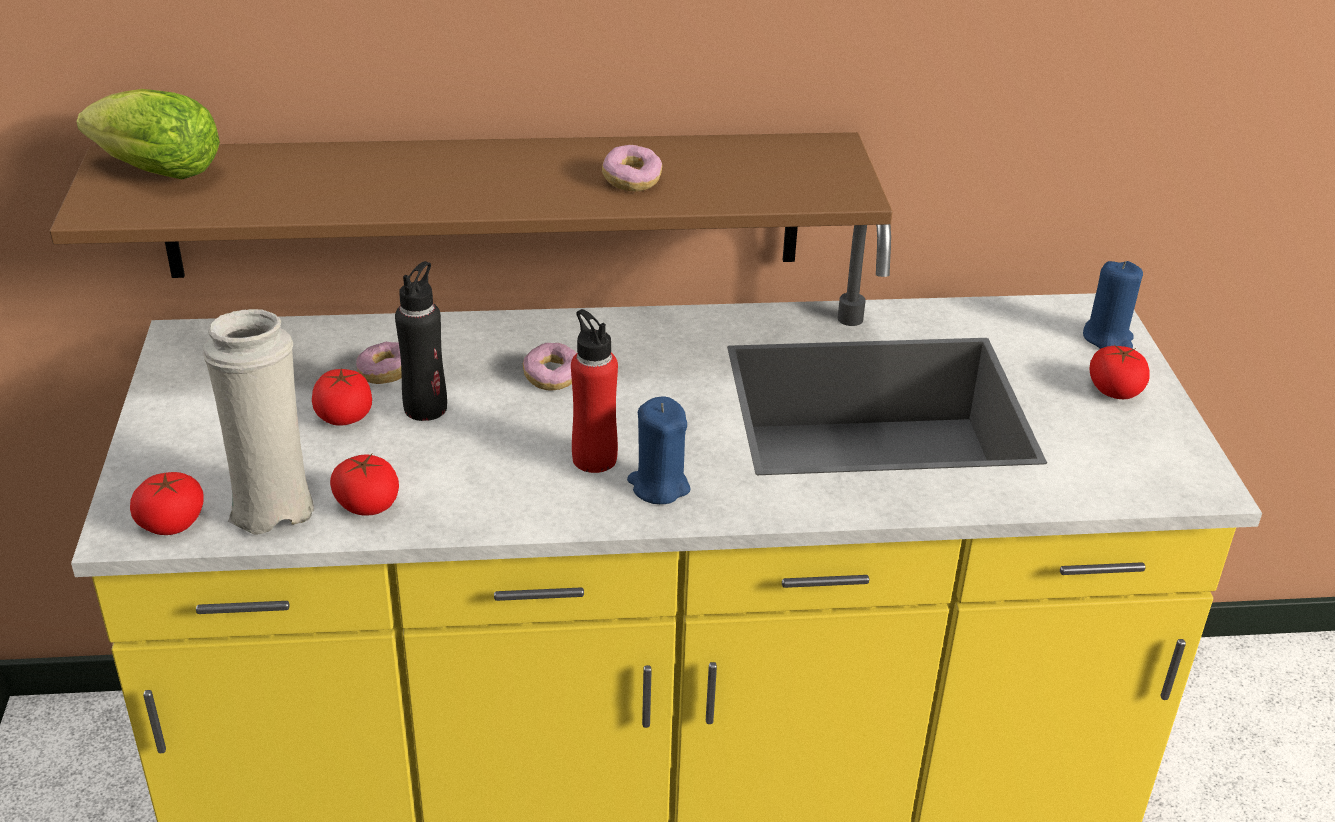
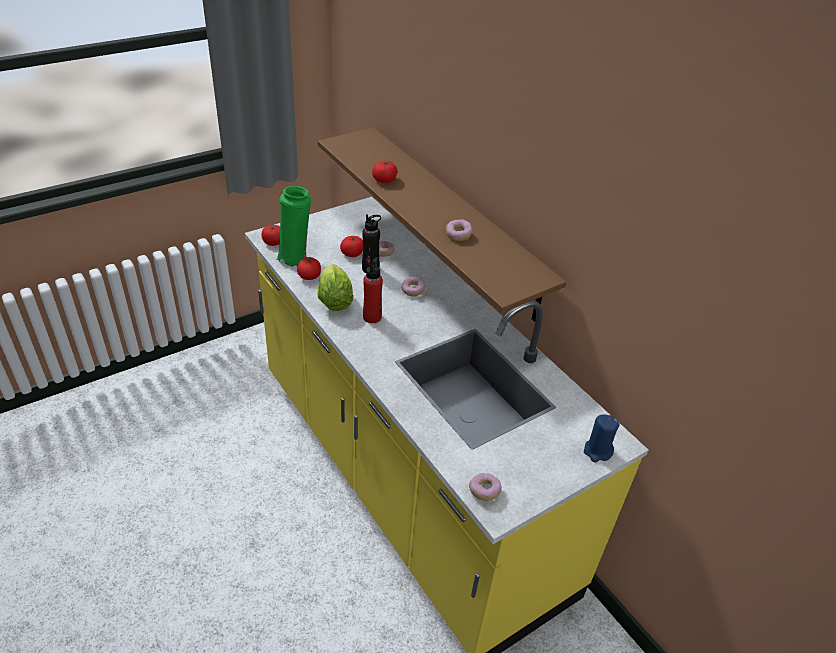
camera: 60 degrees right, 5 degrees up
(151, 171) = (367, 142): lettuce -> lettuce (334, 298)
(272, 505) = (295, 257): white vase -> green vase
(659, 486) = (368, 338): blue candle -> none
(1115, 390) = (552, 462): tomato -> tomato (384, 179)
(1153, 484) = (484, 491): none -> donut

